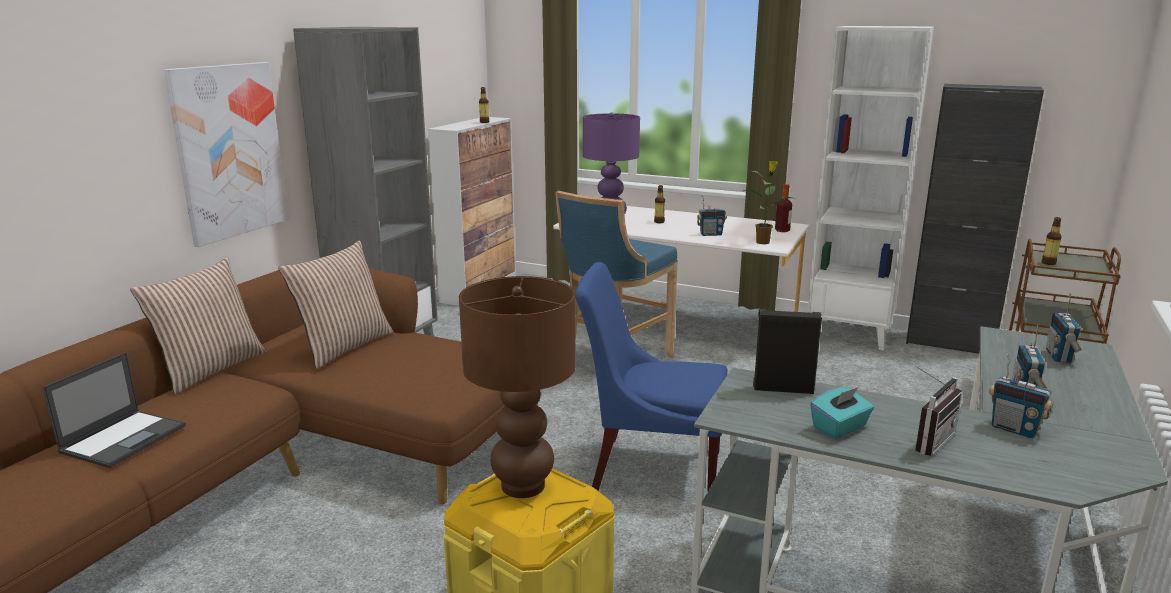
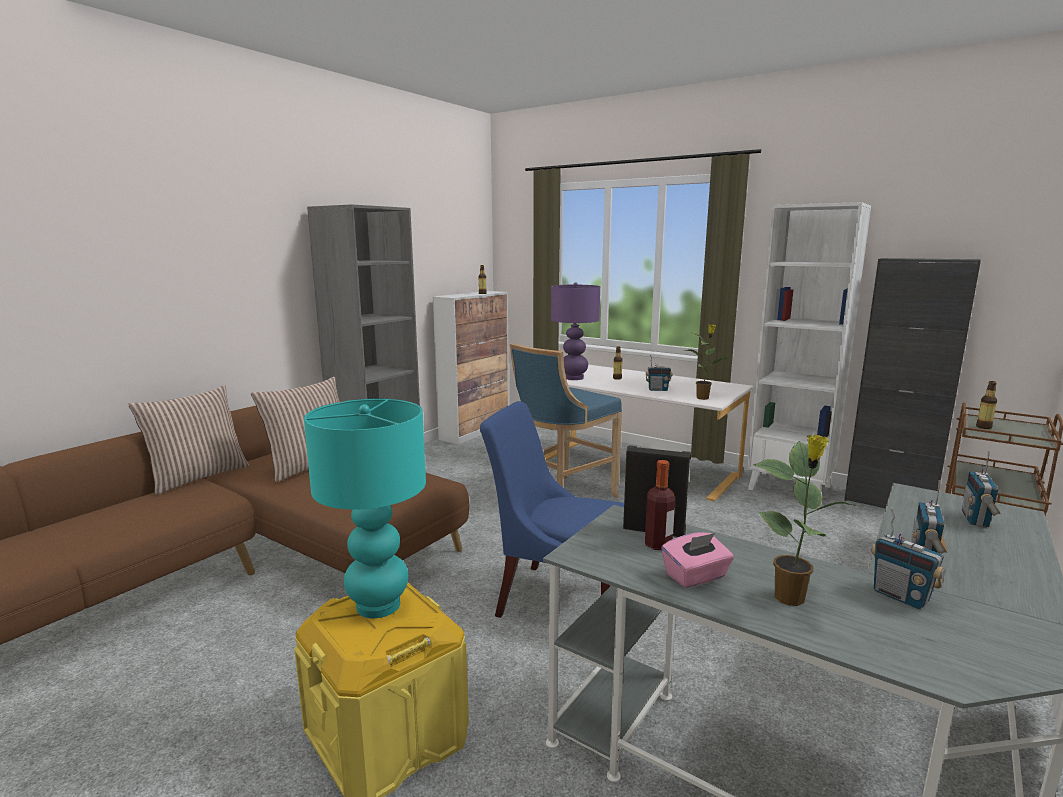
camera: 10 degrees right, 5 degrees down
(125, 438) = (88, 528): laptop -> none
(229, 151) = (242, 301): picture -> none
(523, 485) = (379, 605): brown table lamp -> turquoise table lamp
(782, 230) = (725, 389): bottle -> bottle (658, 545)
(840, 428) = (696, 576): turquoise tissue box -> pink tissue box
(927, 439) = (790, 599): radio -> potted plant

